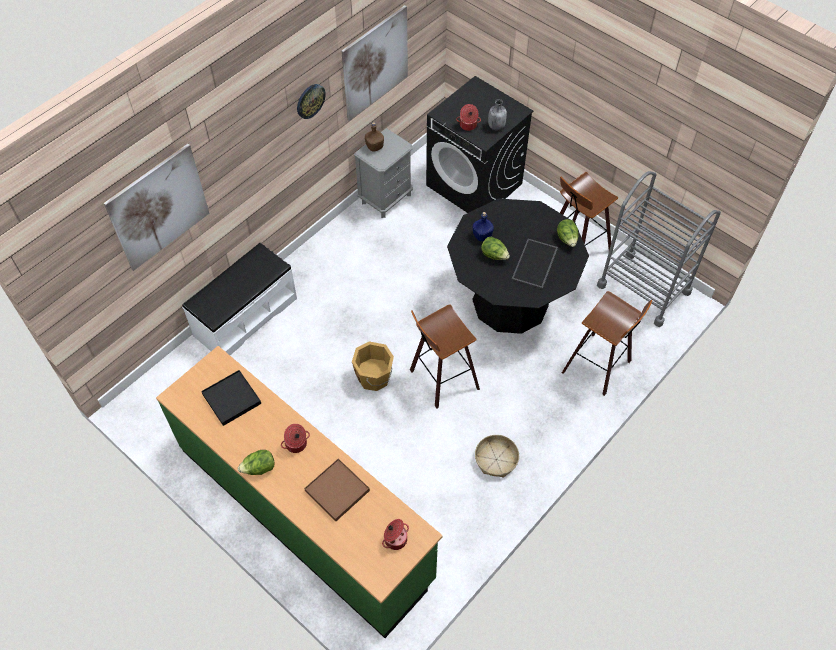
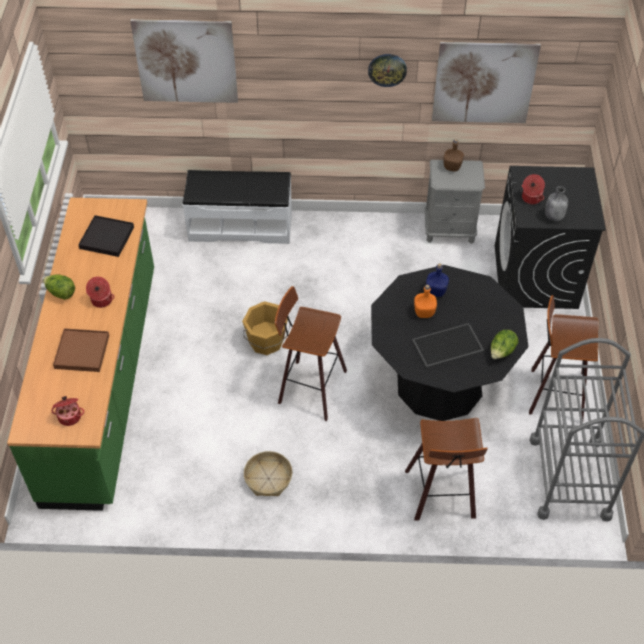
camera: 50 degrees right, 5 degrees down
(494, 255) = (424, 312): lettuce -> orange bottle

